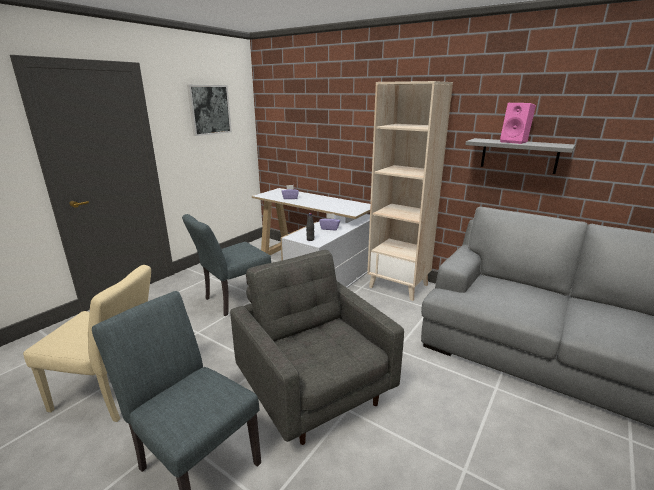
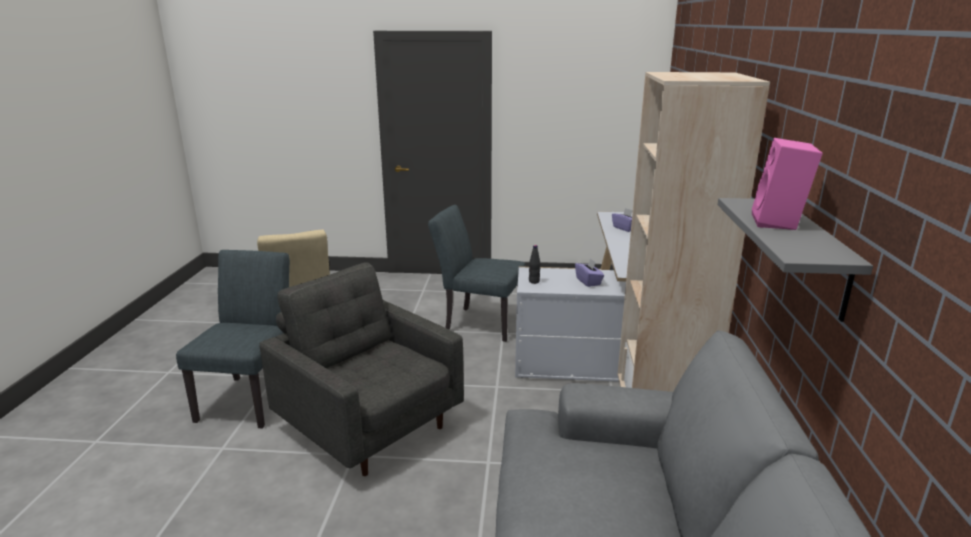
camera: 60 degrees right, 0 degrees up
(209, 109) = (581, 87): picture -> none
(315, 390) = (369, 425): grey armchair -> grey armchair turned 75 degrees counterclockwise

